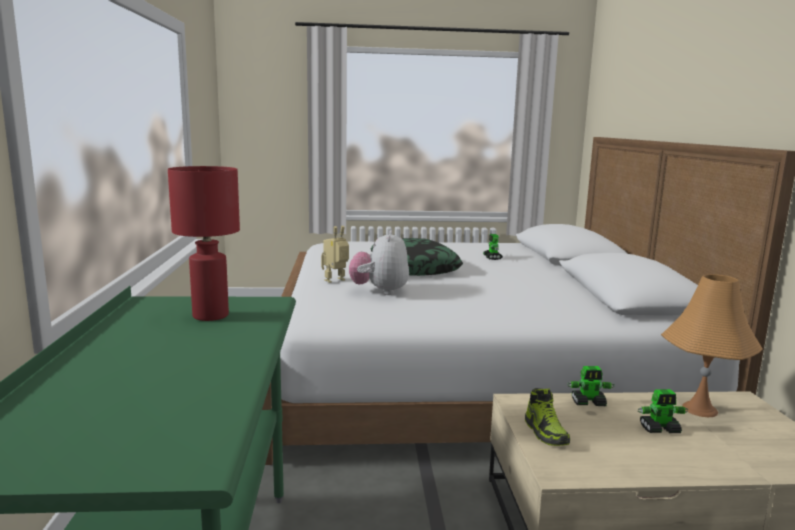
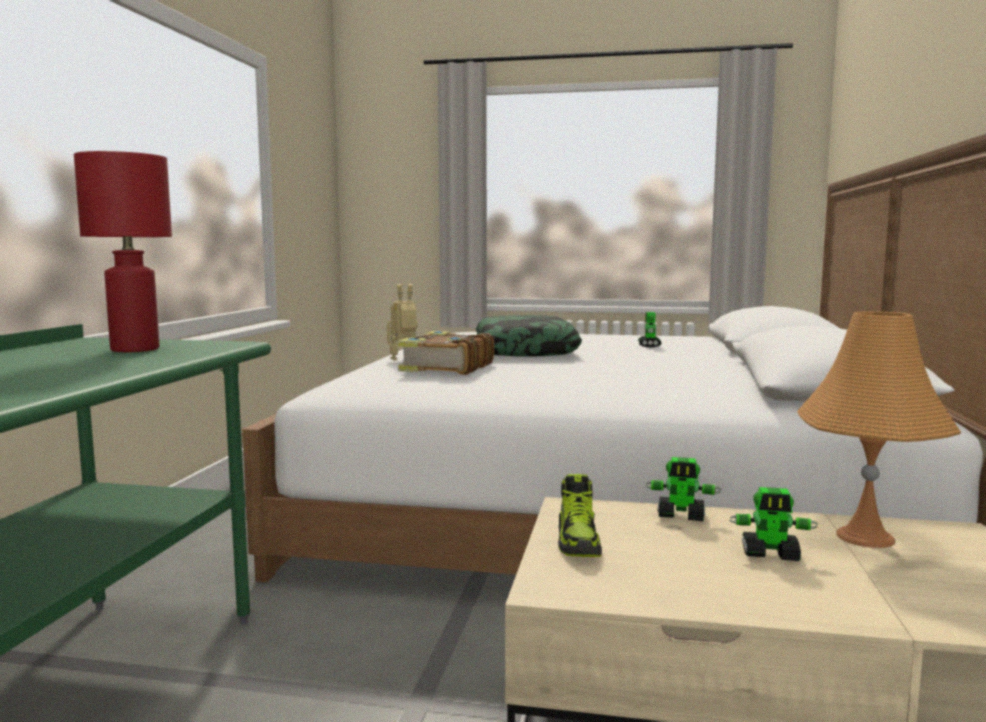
camera: 15 degrees right, 5 degrees down
(380, 291) = (446, 368): plush toy -> book

